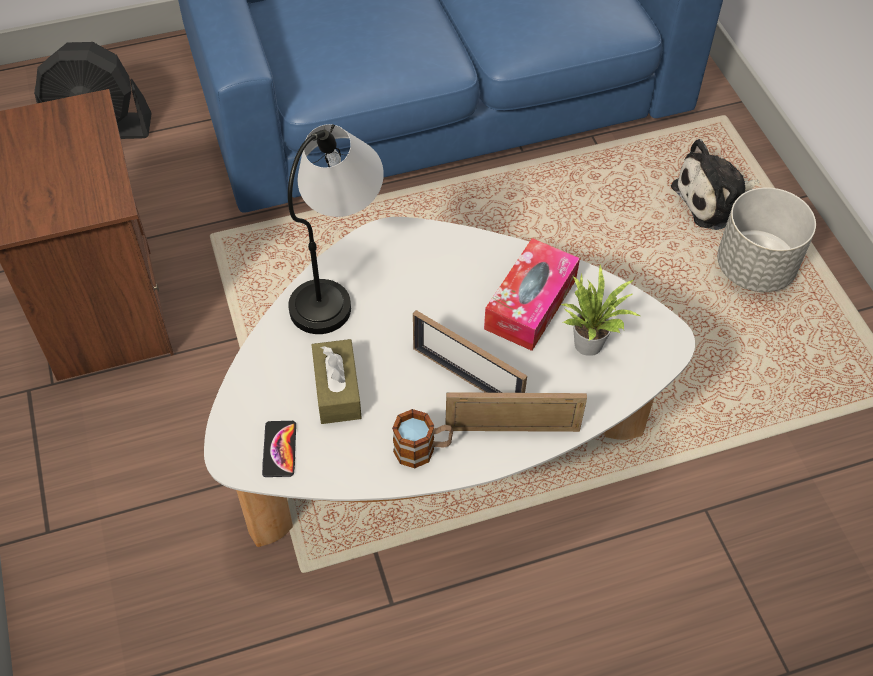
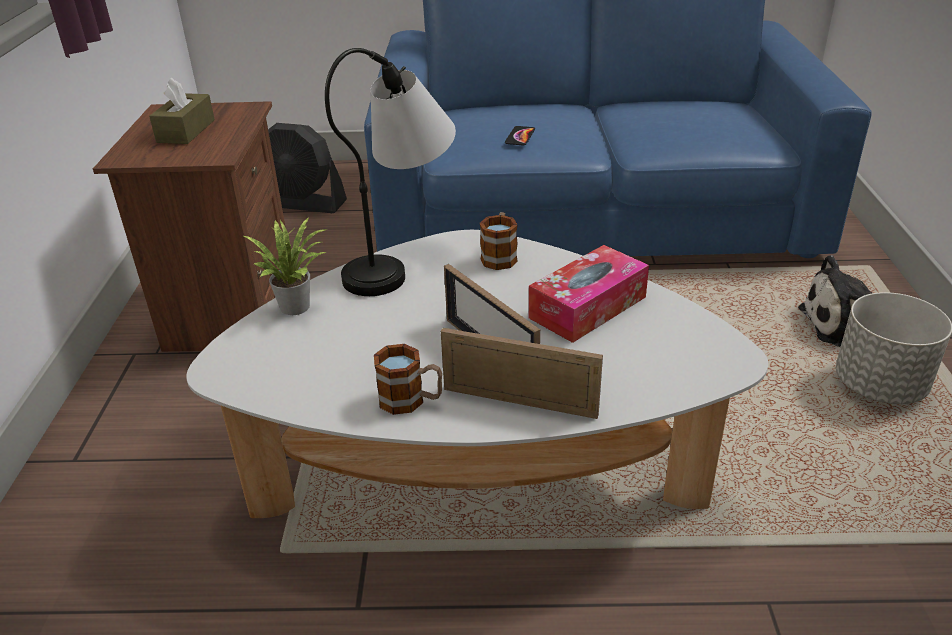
camera: 20 degrees right, 20 degrees down
(279, 449) = (265, 372): phone -> phone (520, 136)
(337, 390) = (352, 338): brown tissue box -> brown tissue box (186, 131)
(426, 251) = (500, 256): none -> mug
(589, 341) = (641, 346): potted plant -> potted plant (298, 305)

